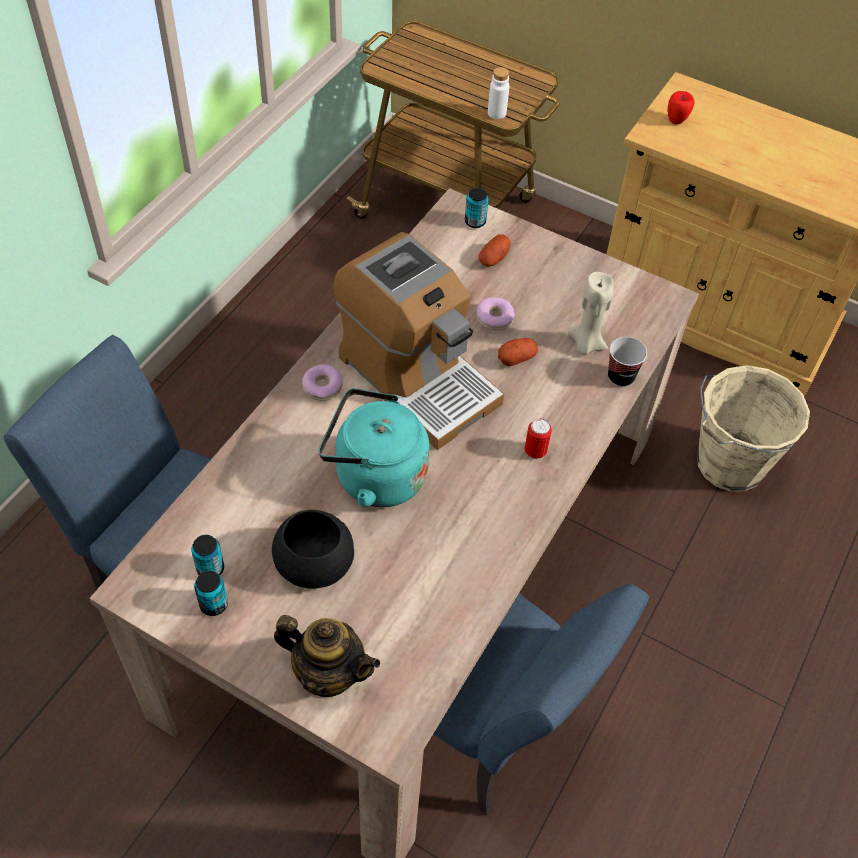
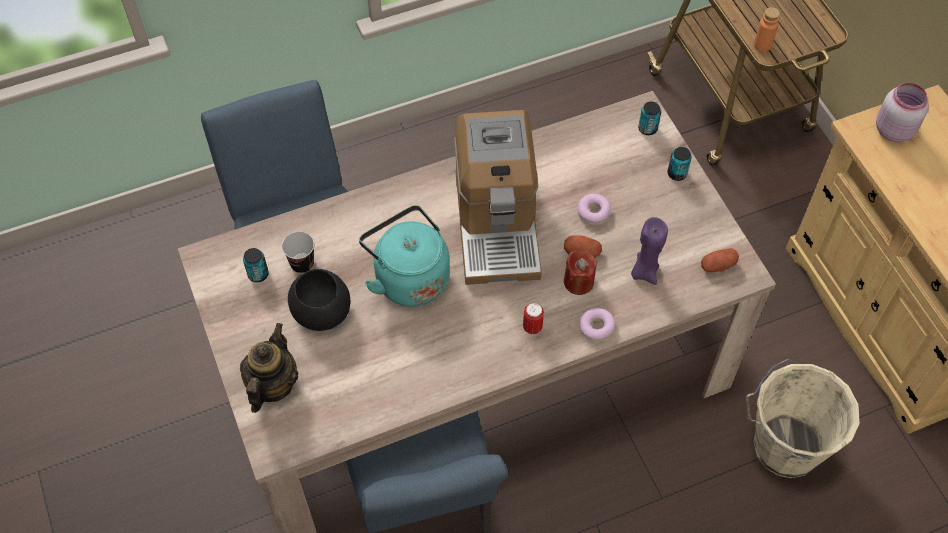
camera: 40 degrees right, 5 degrees up
(213, 604) = (242, 298): can -> can (677, 173)
(323, 387) = (428, 194): donut -> donut (596, 327)
(328, 673) = (272, 385): teapot -> teapot turned 135 degrees counterclockwise
(493, 258) = (635, 165): potato -> potato (718, 265)
(496, 113) = (762, 45): white bottle -> orange bottle
(538, 386) = (578, 282): none -> red candle
(586, 344) = (644, 272): beige candle -> purple candle
(620, 377) = (647, 312): cup -> cup (302, 264)
(676, 121) = (893, 129): apple -> pink jar

